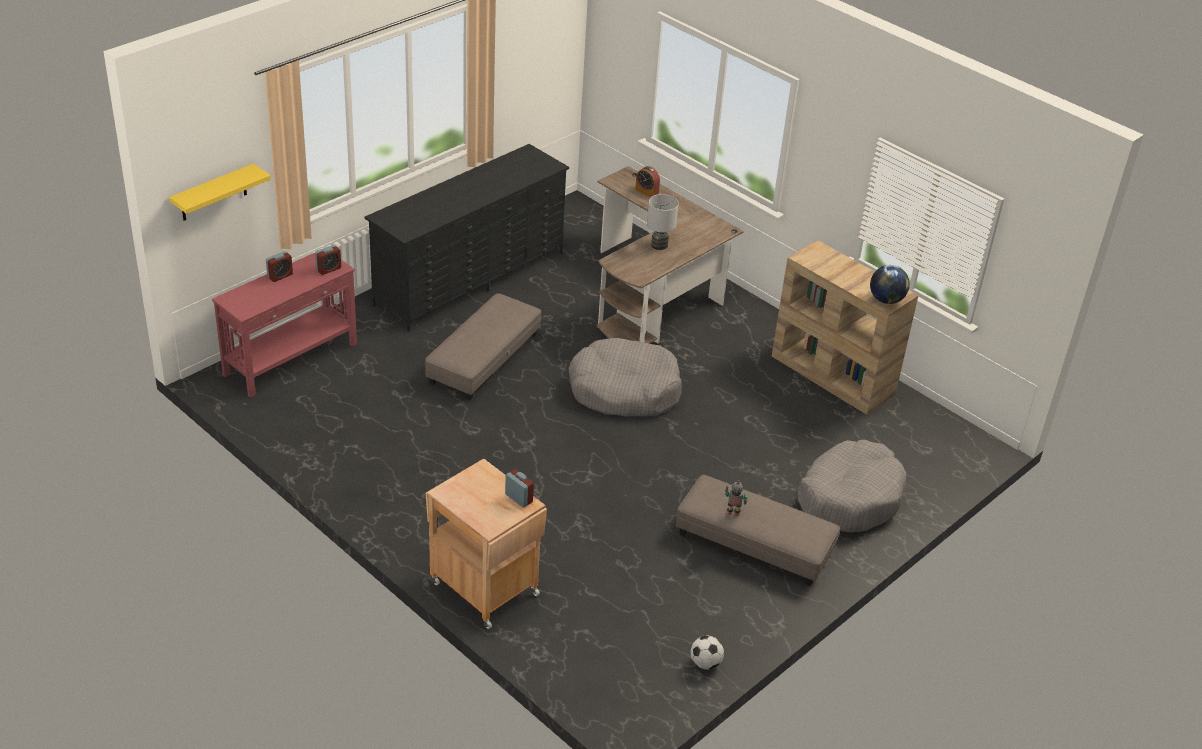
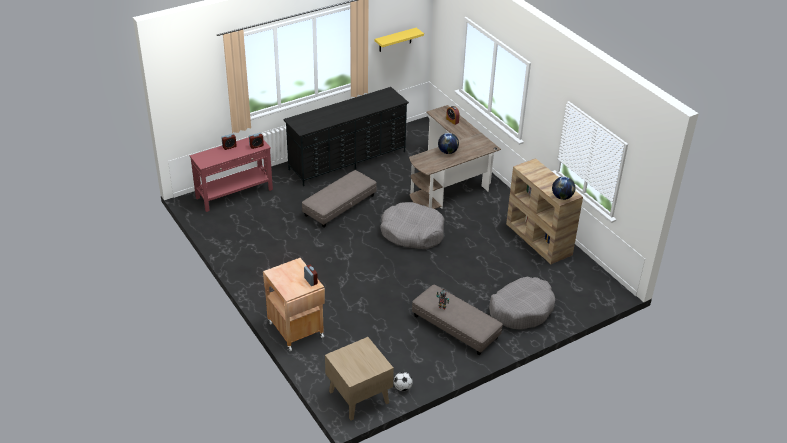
camera: 15 degrees right, 0 degrees up
(213, 193) = (193, 98): yellow shelf -> yellow shelf (395, 40)
(636, 692) = (358, 397): none -> beige nightstand
(659, 245) = (447, 152): grey table lamp -> globe

